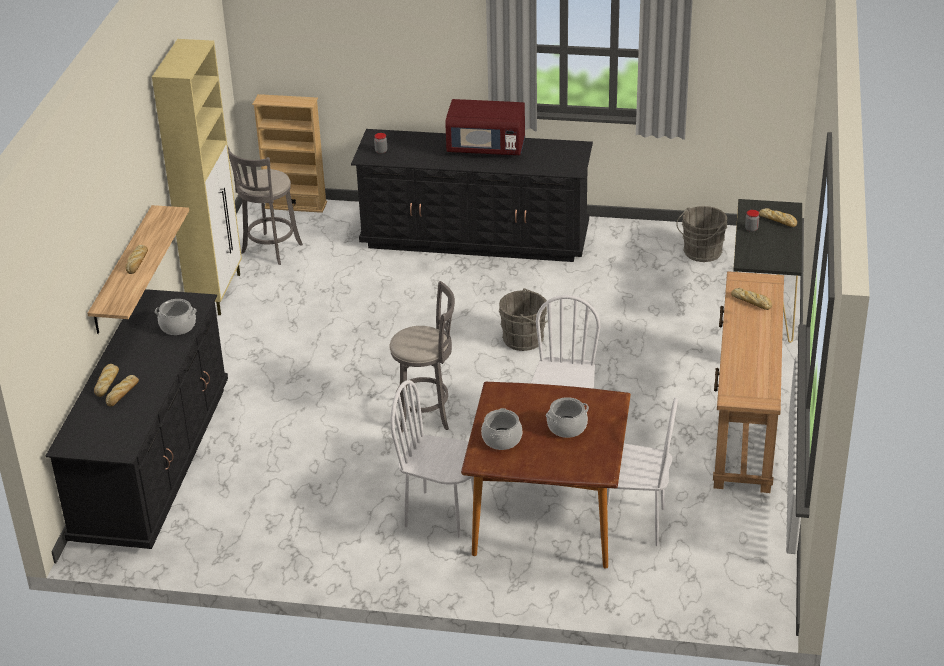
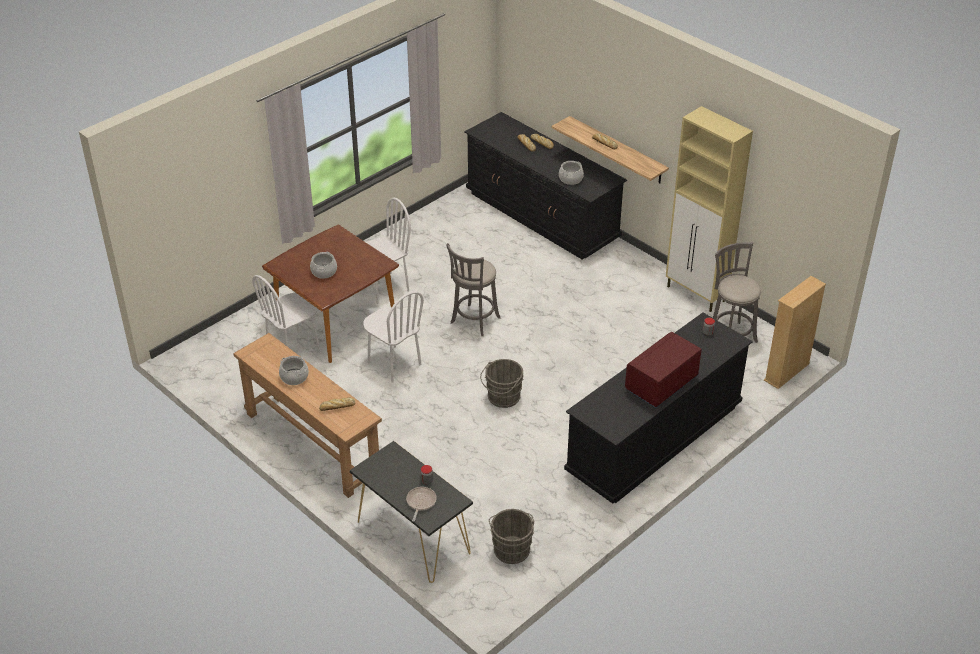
camera: 125 degrees right, 5 degrees up
(501, 439) = (344, 246): cooking pot -> cooking pot (294, 377)
(778, 220) = (420, 502): bread -> frying pan

